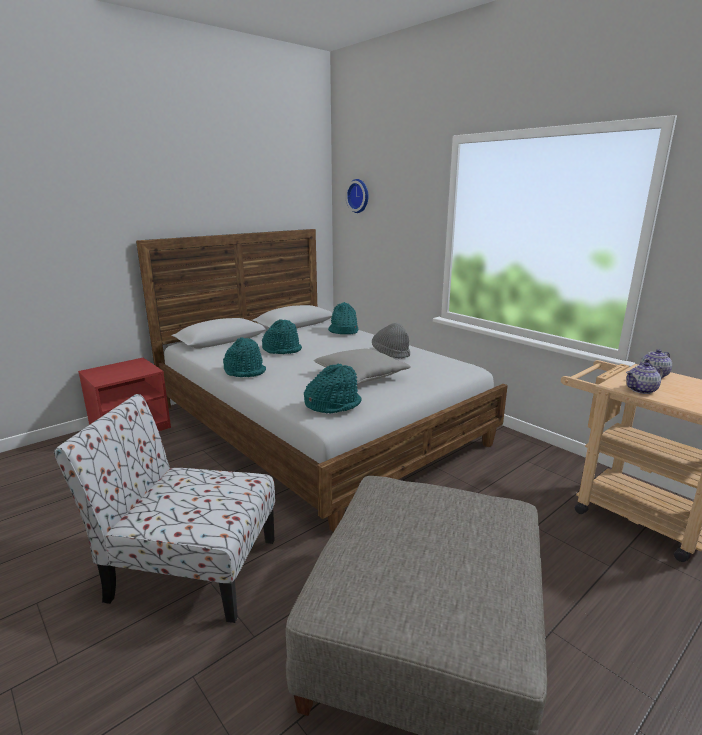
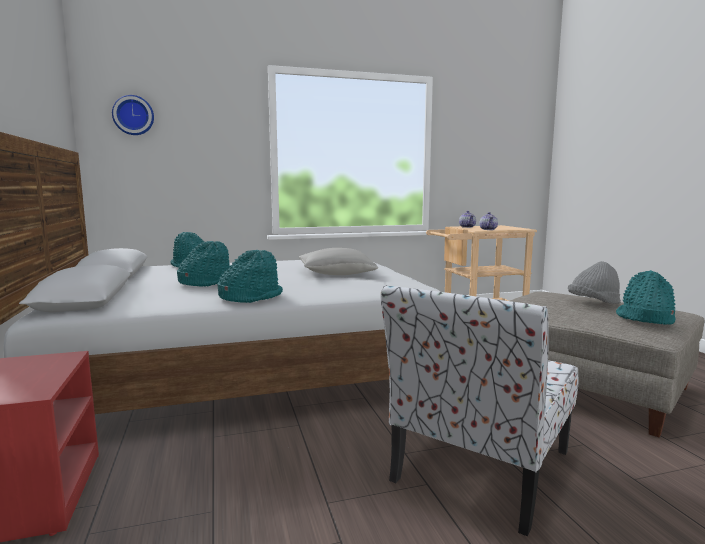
camera: 65 degrees left, 10 degrees down
(333, 404) = (397, 282): turquoise hat -> turquoise hat (644, 318)
(390, 353) = (291, 264): grey hat -> grey hat (593, 303)

